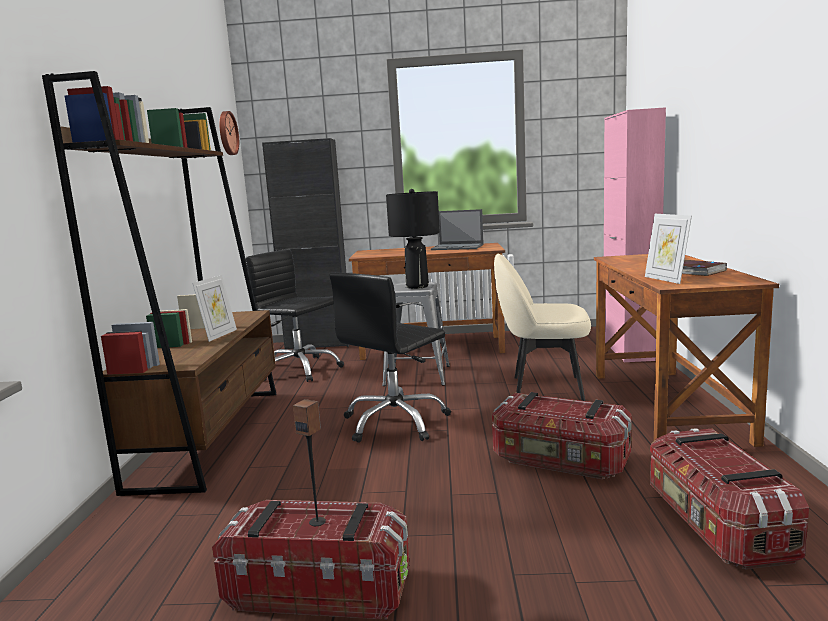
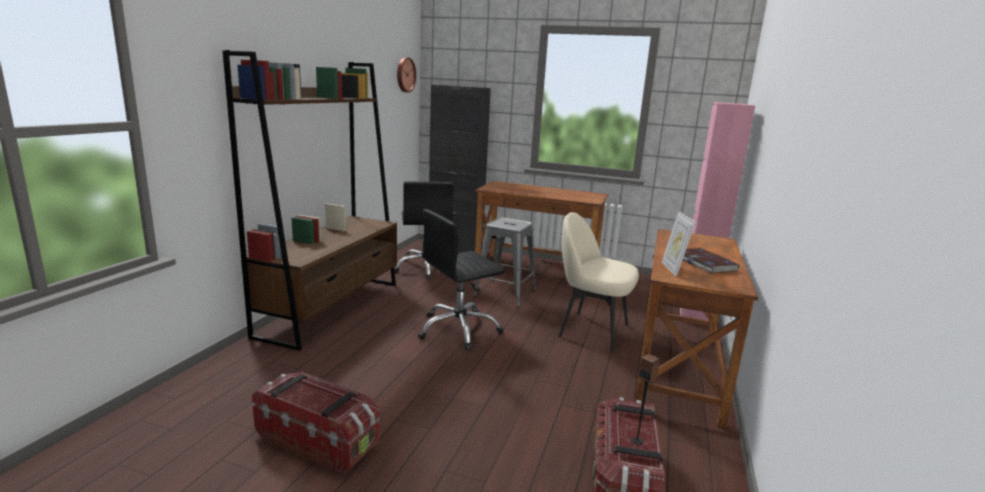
camera: 15 degrees right, 5 degrees up
(219, 335) = (342, 239): picture frame -> none
(299, 370) = (425, 268): black office chair -> black office chair turned 150 degrees counterclockwise
(317, 521) = (319, 397): speaker -> speaker (637, 441)
(417, 286) = (513, 224): black table lamp -> none
(458, 247) = (569, 193): laptop -> none
(560, 461) = (551, 394): storage box -> none

